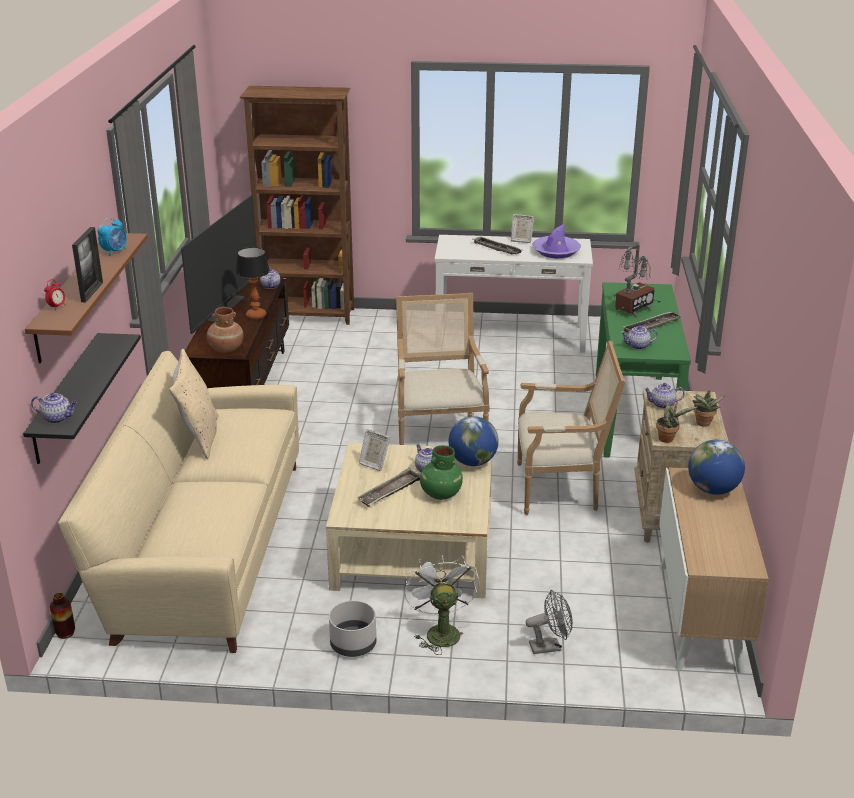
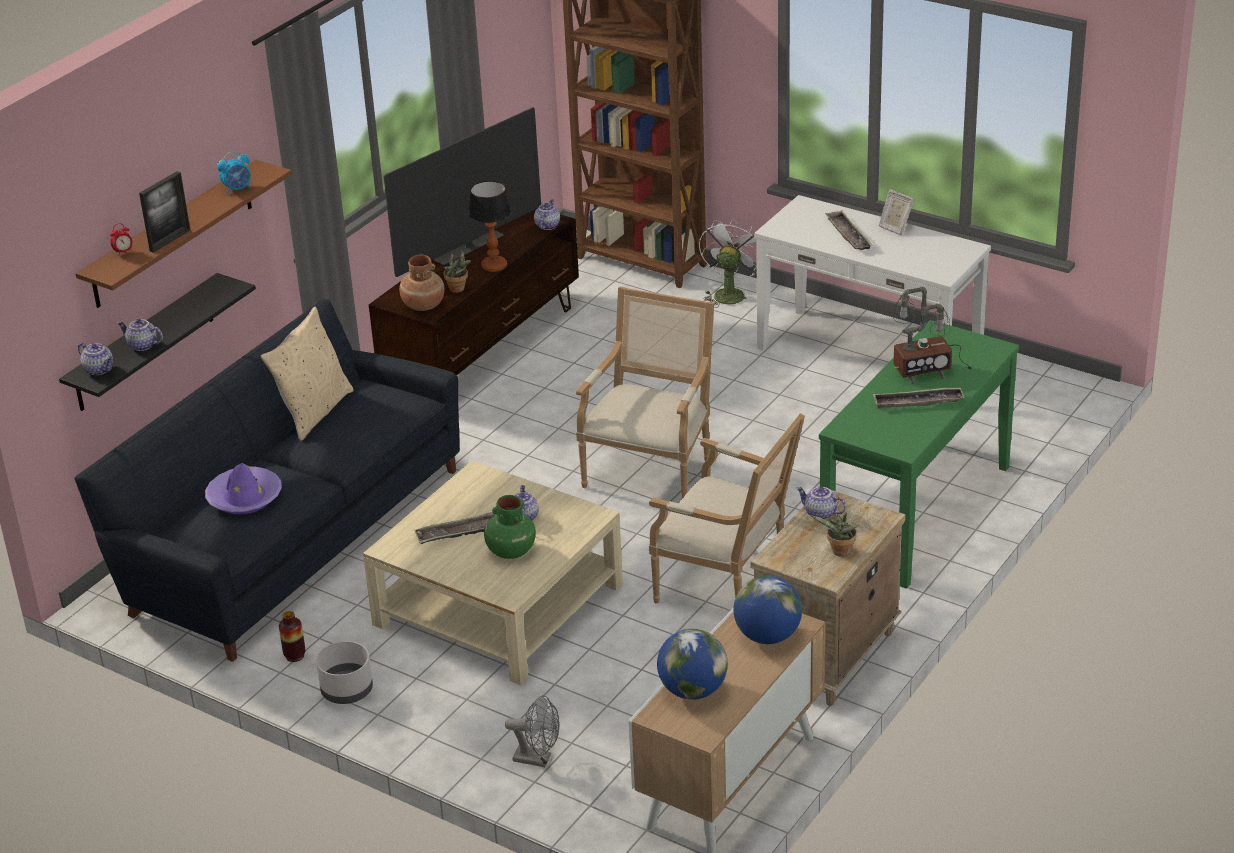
camera: 30 degrees right, 5 degrees up
(65, 633) = (100, 590): vase -> vase (295, 656)
(204, 547) = (290, 537): beige sofa -> black sofa
(374, 464) = (474, 494): picture frame -> none
(440, 631) = (443, 705): white fan -> white fan (730, 293)
(473, 462) = (581, 523): globe -> globe (693, 690)
(556, 251) = (921, 256): purple hat -> purple hat (244, 498)
(637, 346) = (866, 427): teapot -> teapot (142, 345)
(668, 439) = (776, 559): potted plant -> potted plant (459, 289)

